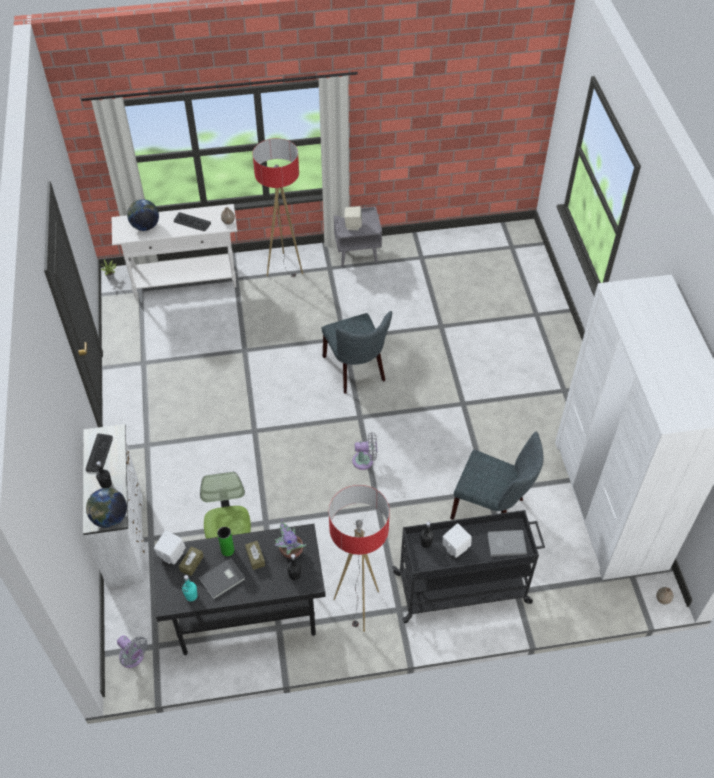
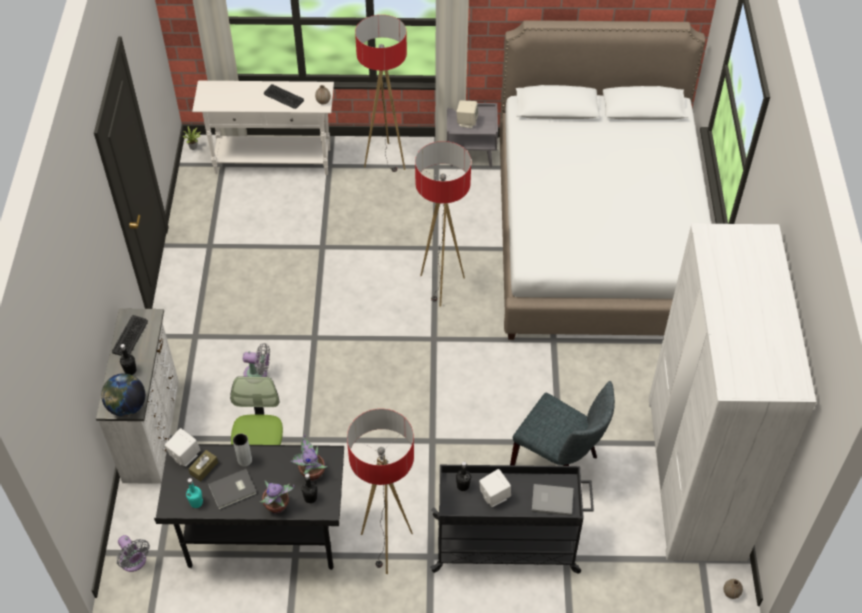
camera: 10 degrees right, 0 degrees up
(145, 226) = (232, 96): globe -> none
(227, 550) = (245, 460): green vase -> grey vase
(255, 557) = (272, 472): brown tissue box -> none
(266, 588) = (277, 506): none -> potted plant
(356, 371) = (441, 286): grey chair -> floor lamp
(365, 460) = (429, 388): grey fan -> grey fan (258, 374)
(480, 309) = (598, 235): none -> white bed

